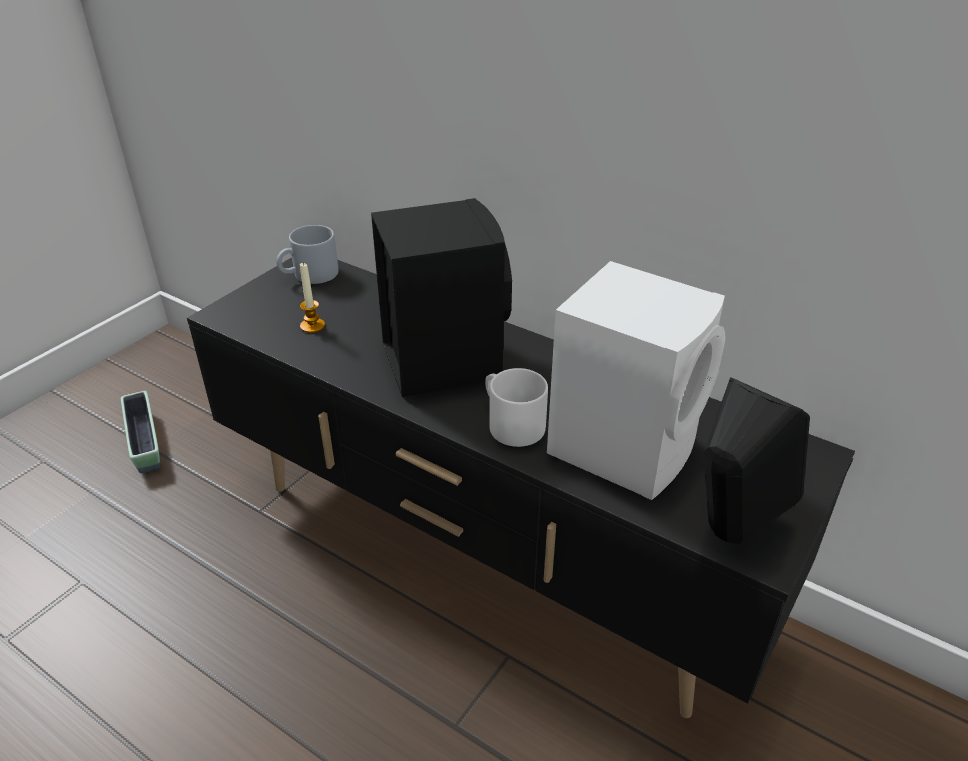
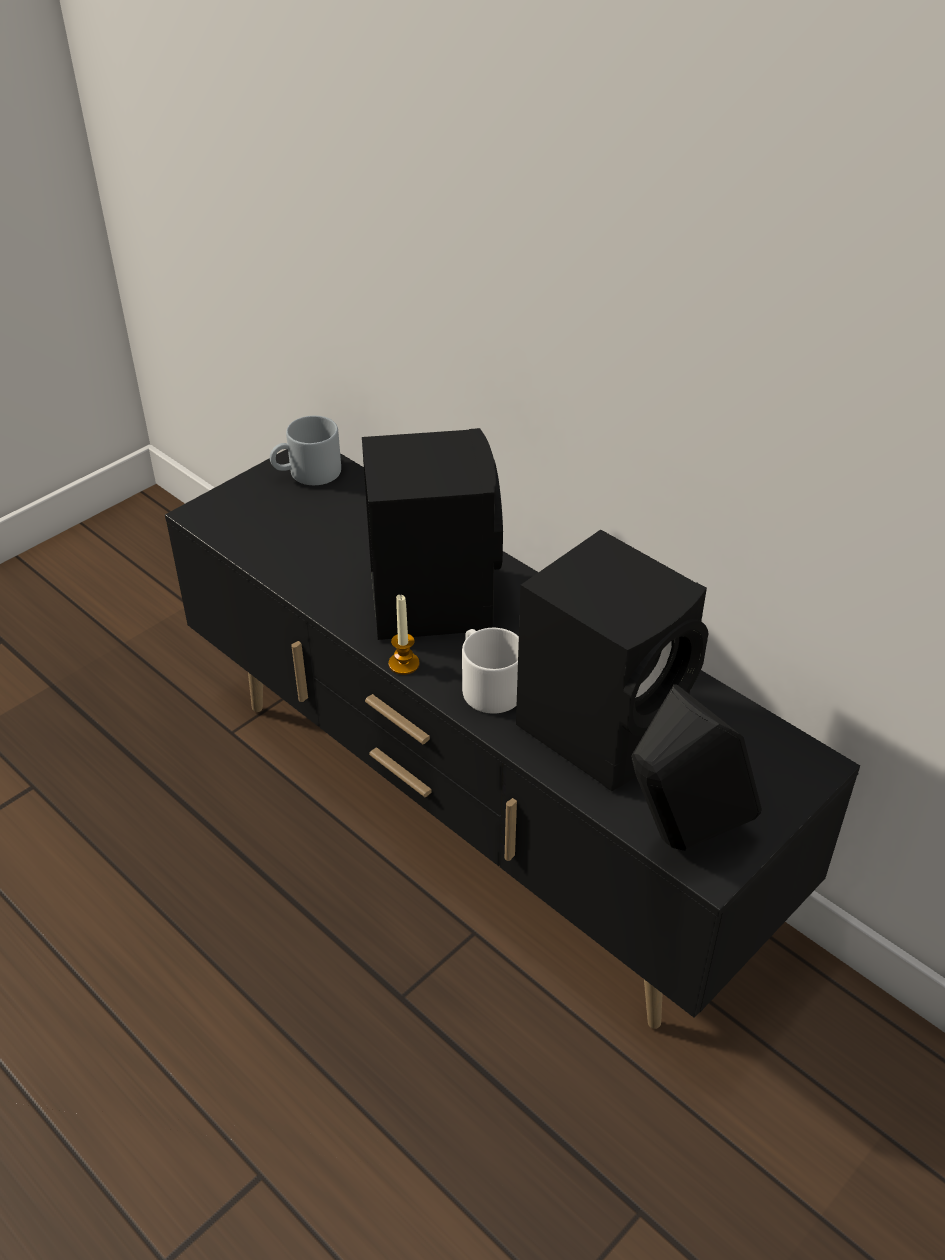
camera: 10 degrees right, 5 degrees up
(145, 442) = (114, 633): planter -> none
(312, 326) = (298, 540): candle -> candle (404, 664)
(626, 445) = (605, 726): white speaker -> black speaker

